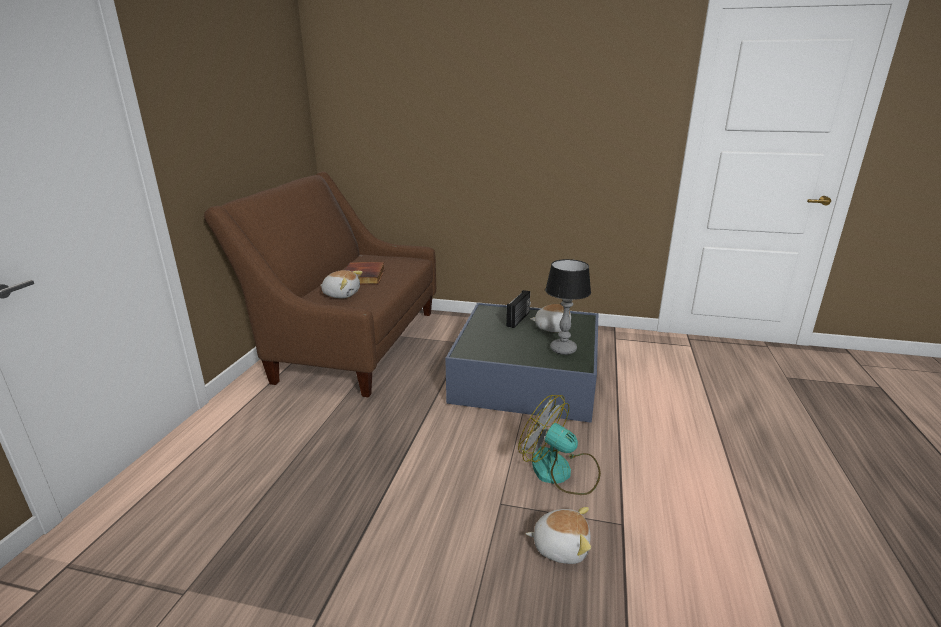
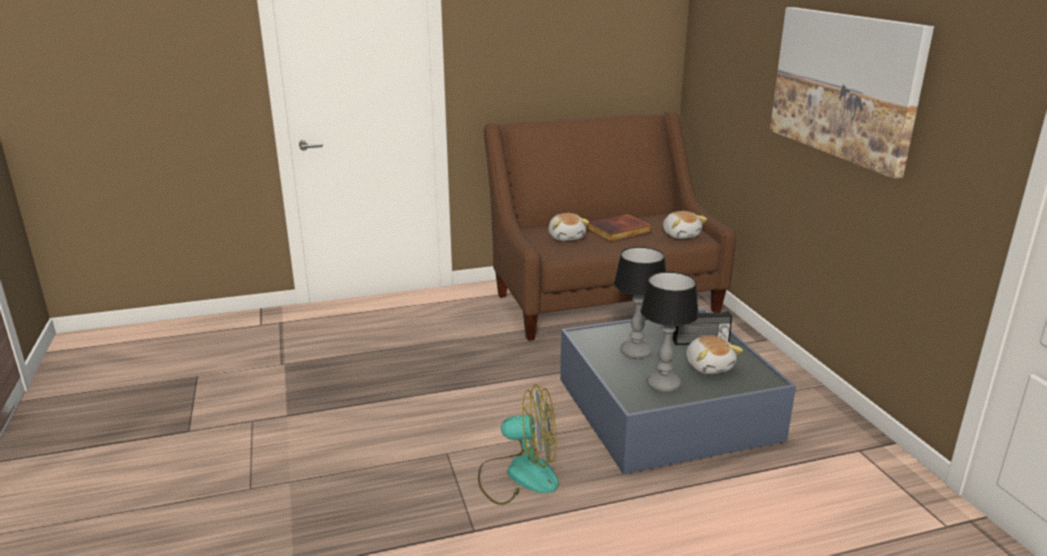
camera: 60 degrees right, 0 degrees up
(510, 343) = (636, 352): none -> table lamp
(525, 115) = (844, 85): none -> picture
(560, 472) = (519, 475): fan -> fan turned 90 degrees clockwise
(560, 546) = (419, 499): plush toy -> plush toy (681, 235)

